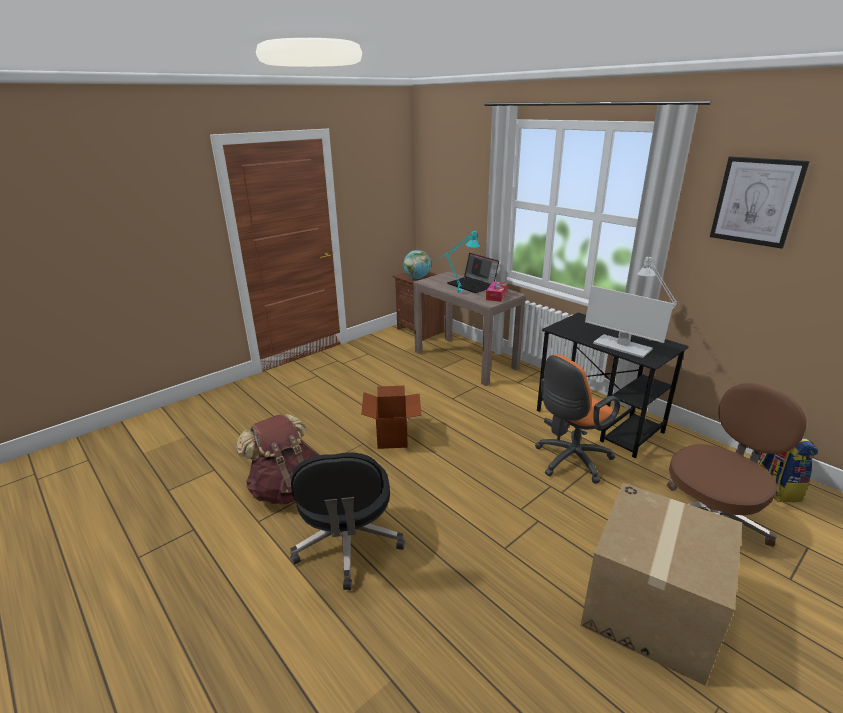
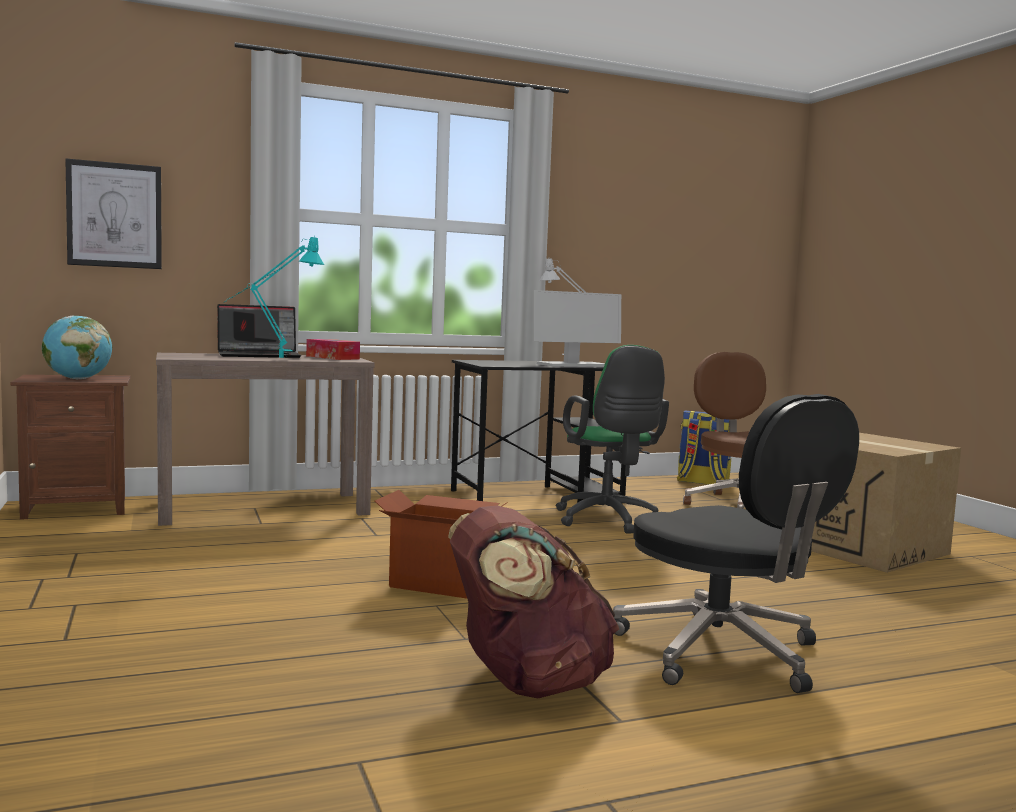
camera: 70 degrees left, 20 degrees down
(348, 544) = (722, 653): black office chair -> black office chair turned 45 degrees clockwise
(569, 461) = (608, 521): orange office chair -> green office chair
(756, 201) = (609, 197): picture -> picture (114, 215)

